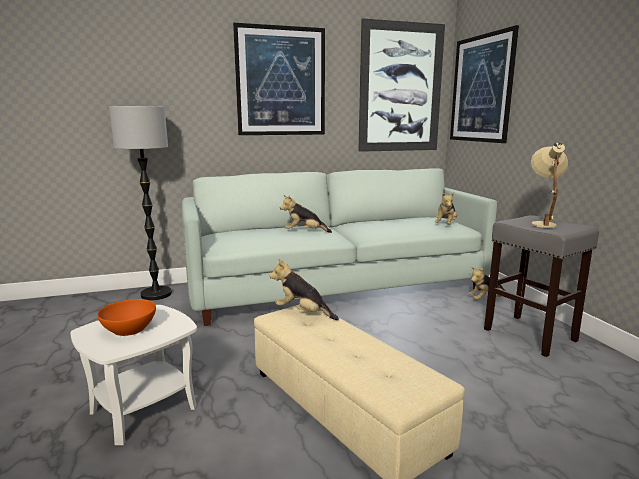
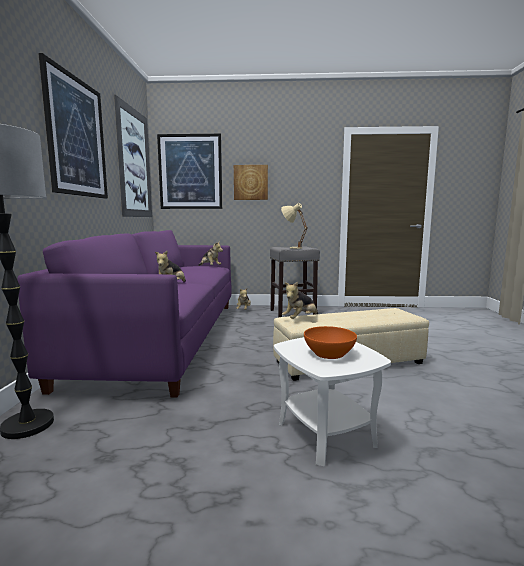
camera: 70 degrees left, 5 degrees down
(336, 287) = (165, 337): white sofa -> purple sofa
(545, 101) = (250, 182): none -> picture

